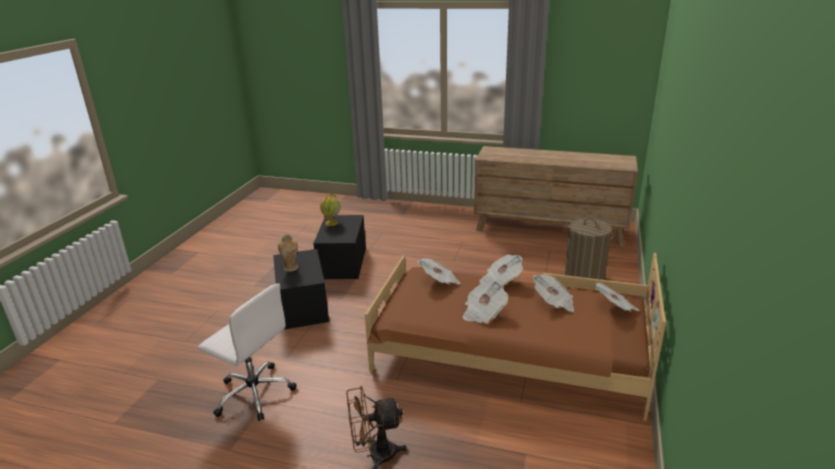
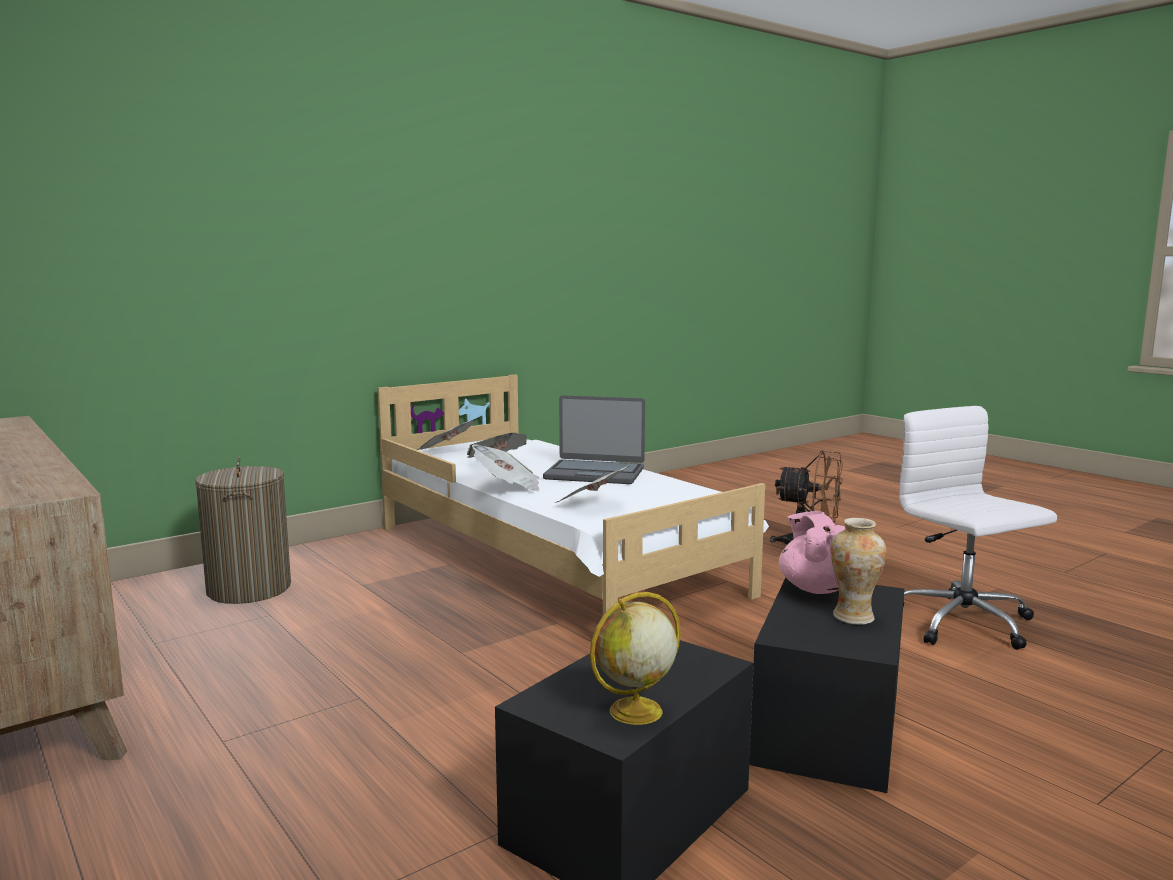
camera: 145 degrees left, 15 degrees down
(309, 278) = (817, 588): none -> pink teapot
(483, 313) = (595, 473): newspaper -> laptop
(506, 356) = (554, 559): brown bed -> white bed

